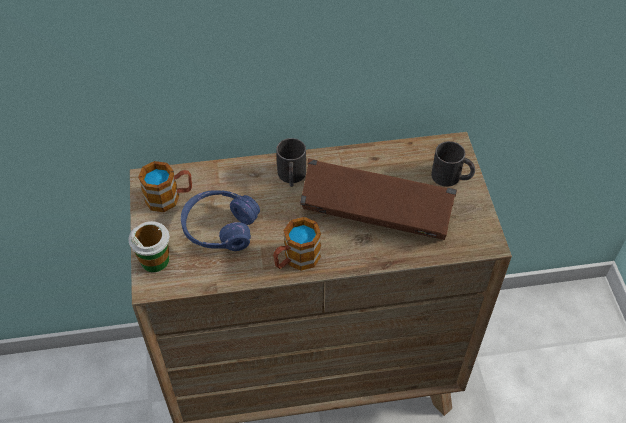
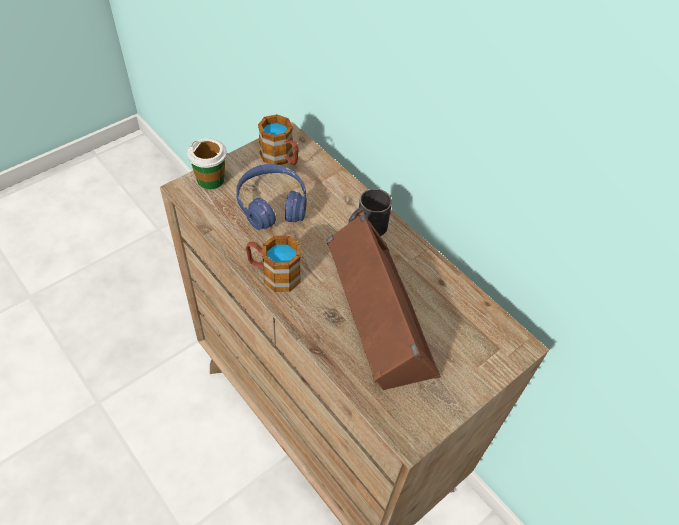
camera: 55 degrees right, 0 degrees up
(451, 177) = (473, 361): black mug -> none

